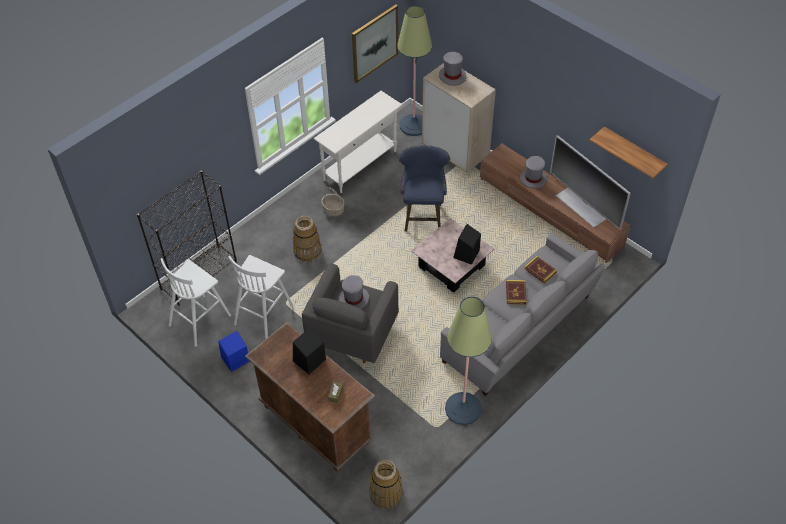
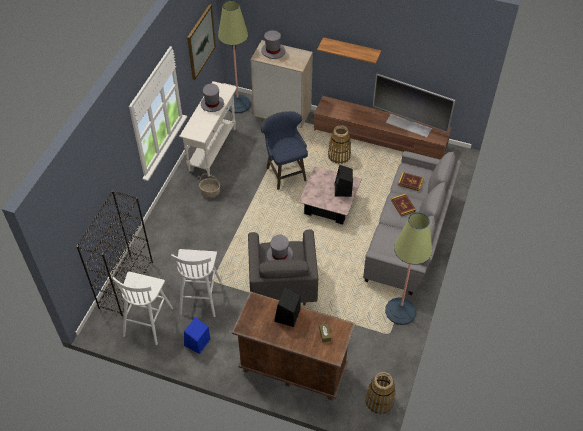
camera: 25 degrees left, 0 degrees up
(307, 251) = (207, 232): basket -> basket (339, 155)
(533, 179) = (361, 115): grey hat -> grey hat (212, 104)
(633, 152) = (449, 67): shelf -> shelf (351, 50)

